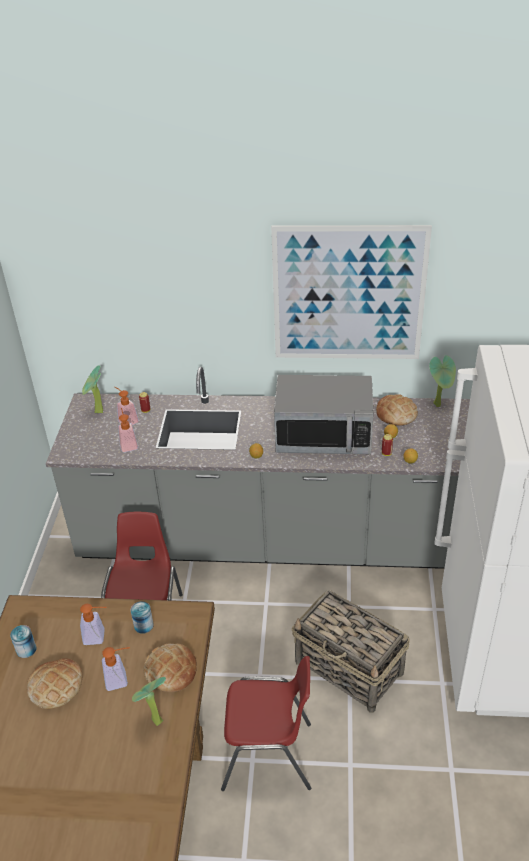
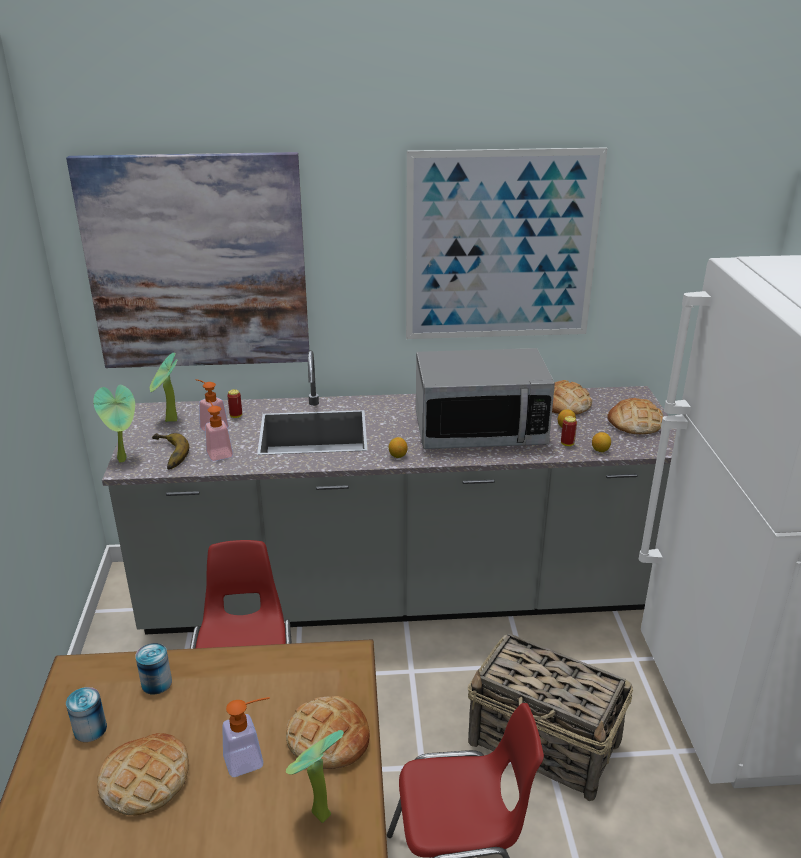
camera: 10 degrees left, 10 degrees down
(91, 444) = (166, 455): none -> banana
(98, 636) = (206, 700): soap dispenser -> none
(116, 300) = (197, 264): none -> picture
(143, 625) = (274, 679): can -> can (156, 683)
(439, 404) = (613, 393): potted plant -> potted plant (124, 459)
(446, 436) = (634, 422): none -> bread

